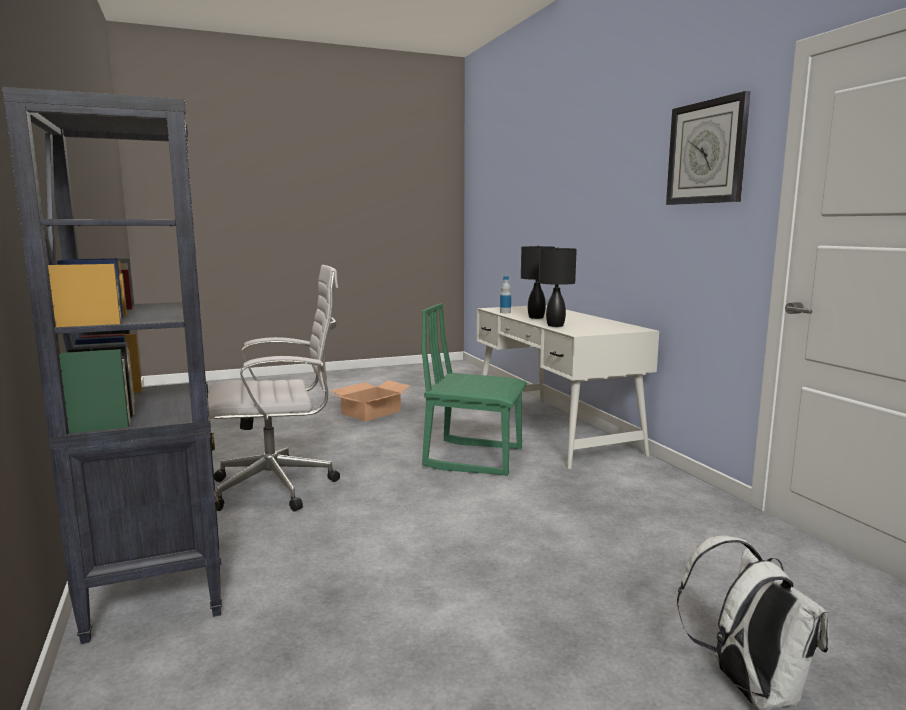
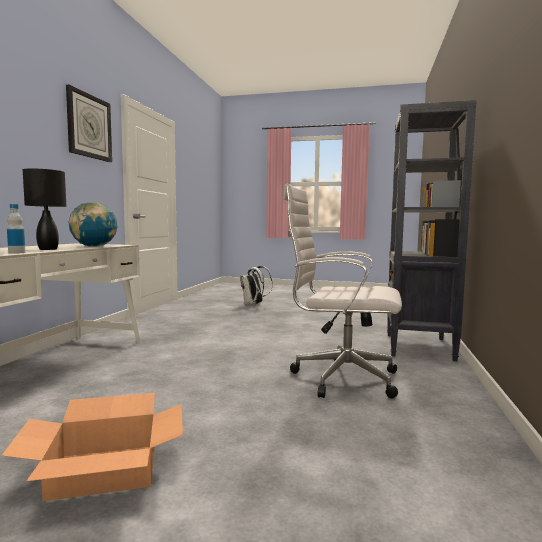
camera: 145 degrees left, 5 degrees down
(474, 457) = (168, 362): green chair -> none
(555, 325) = (94, 246): black table lamp -> globe

